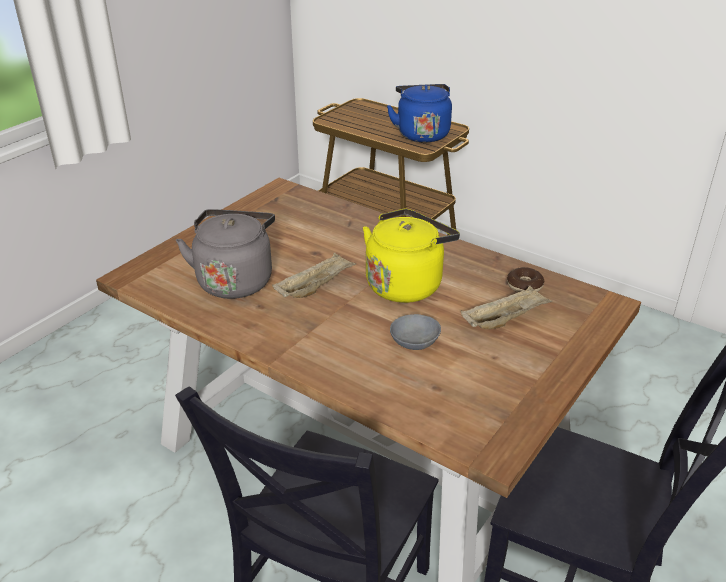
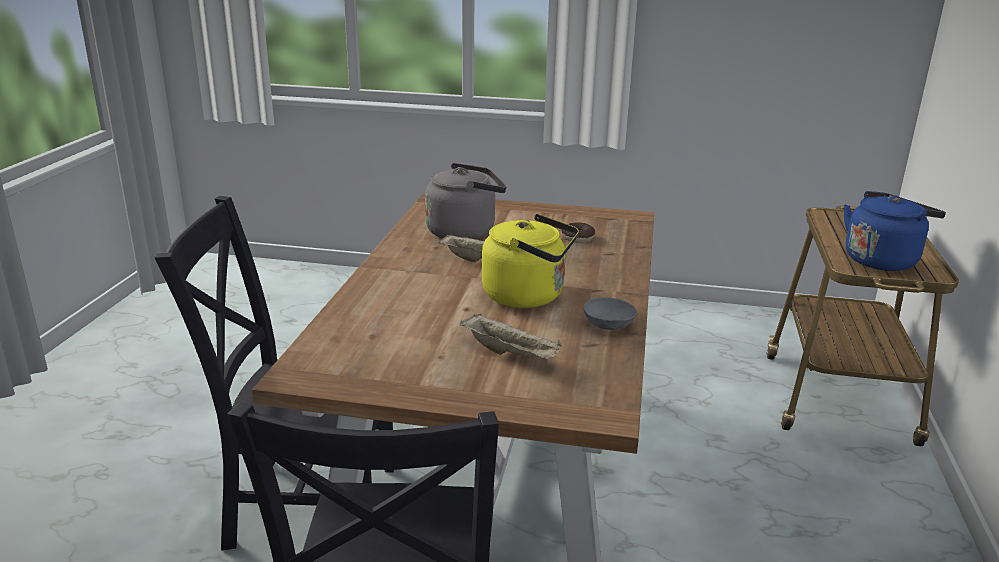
camera: 65 degrees right, 10 degrees down
(415, 340) = (438, 315): grey bowl -> grey bowl (610, 323)
(524, 286) = (590, 356): donut -> donut (578, 238)

